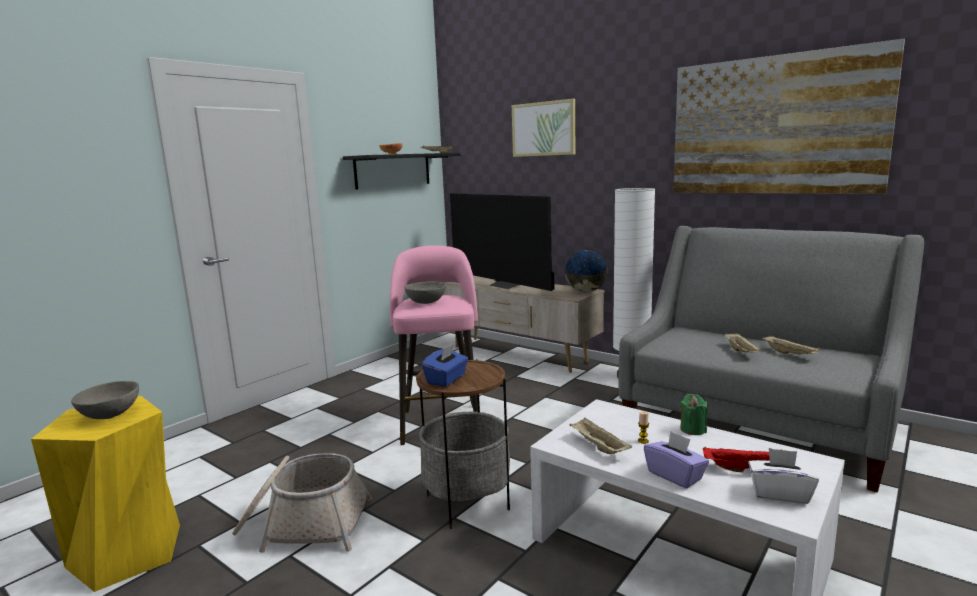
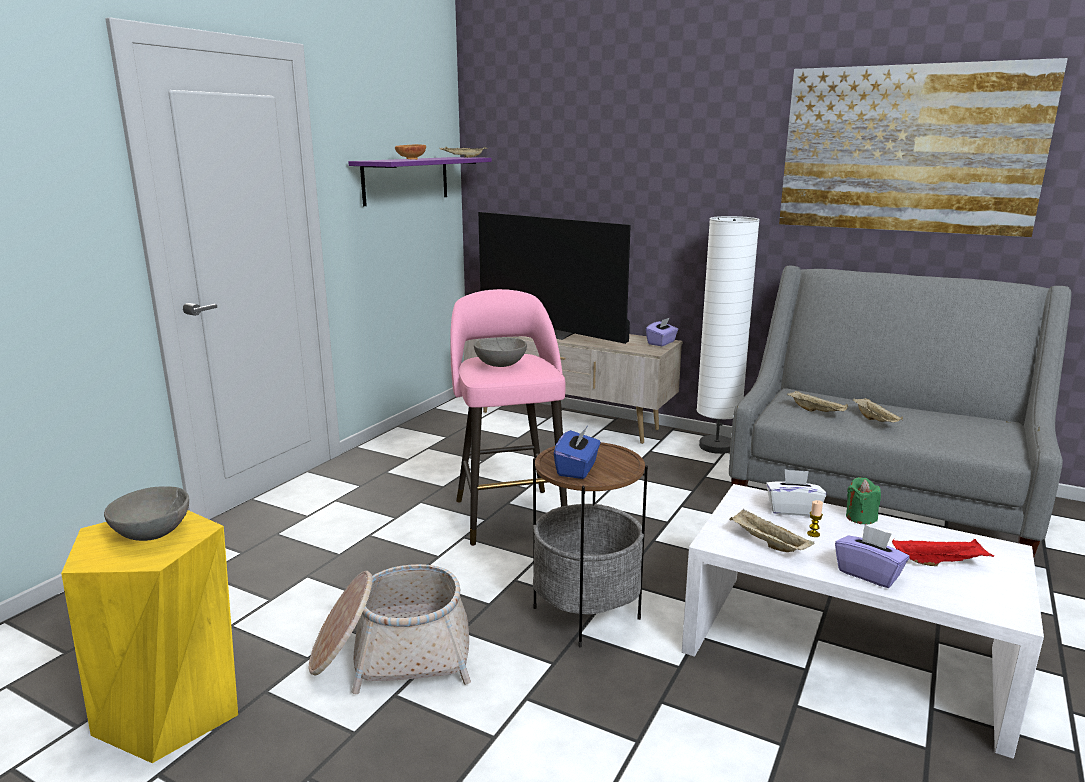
camera: 10 degrees left, 5 degrees up
(393, 170) = (406, 180): black shelf -> purple shelf
(543, 129) = (609, 133): picture -> none
(585, 291) = (661, 343): globe -> purple tissue box
(779, 493) = (985, 588): white tissue box -> white tissue box (792, 509)
(790, 354) = (929, 423): beige tray -> beige tray (817, 411)

